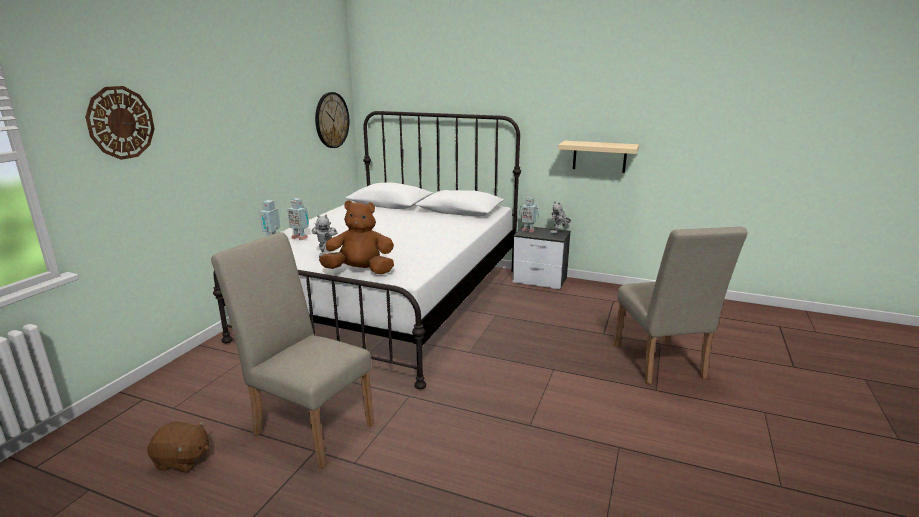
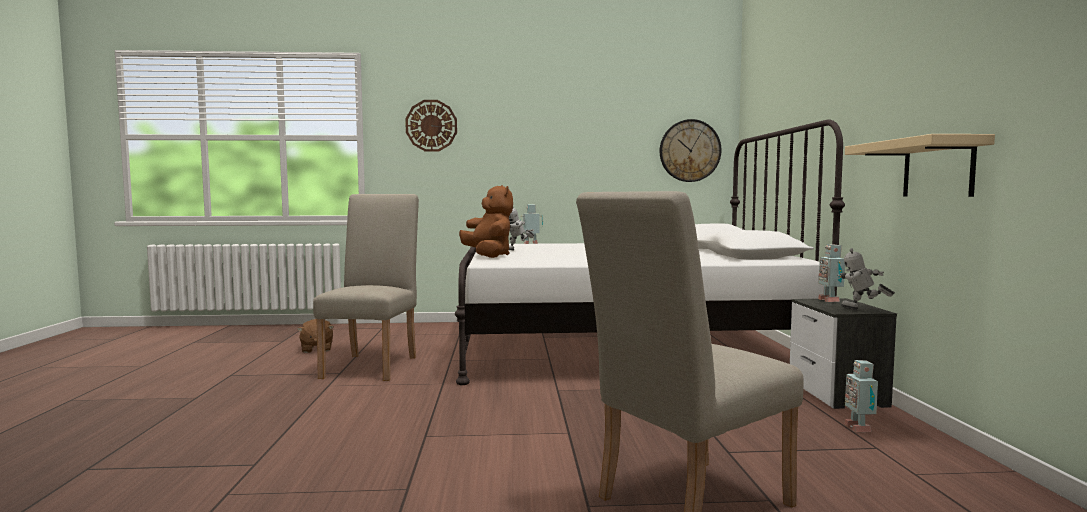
camera: 65 degrees right, 15 degrees down
(300, 238) = (548, 245): toy robot -> toy robot (859, 428)

